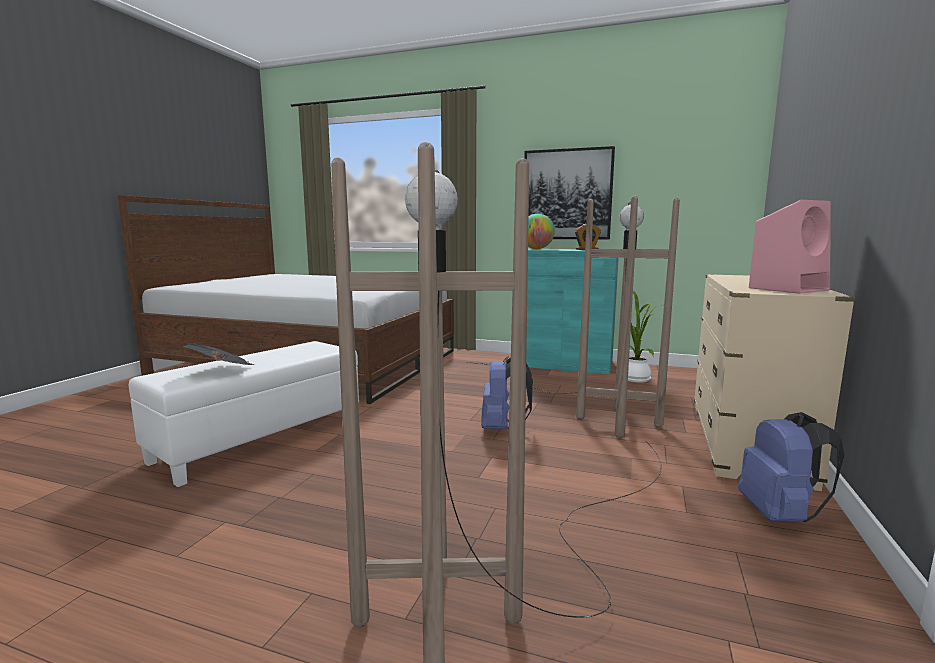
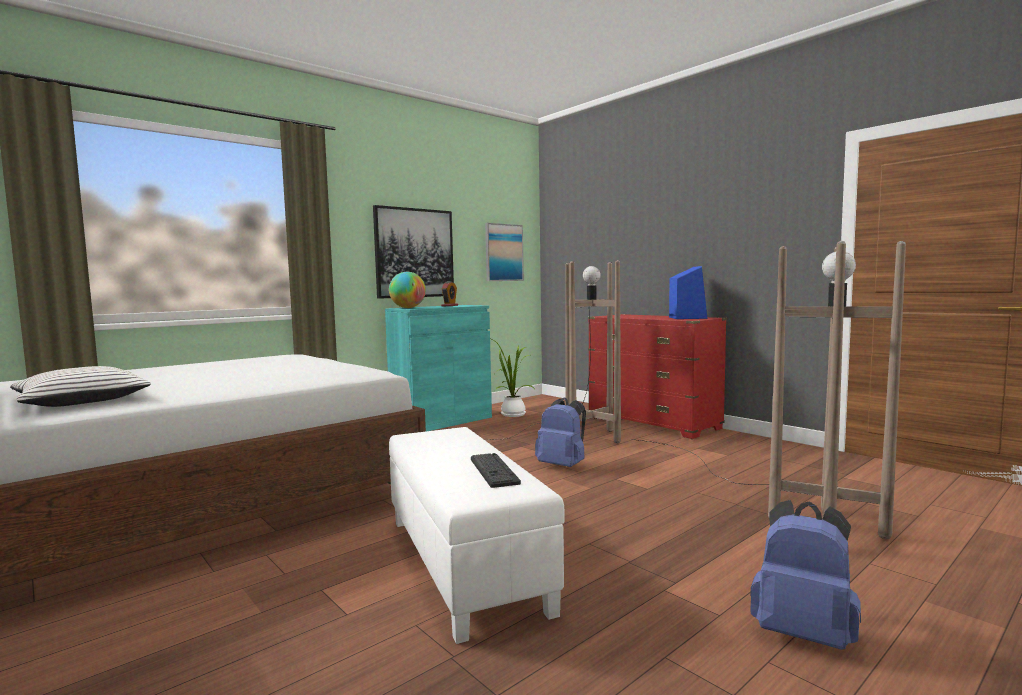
camera: 60 degrees left, 5 degrees down
(223, 371) = (494, 471): newspaper -> keyboard
(237, 285) = (82, 400): none -> white pillow
(694, 188) = (503, 252): none -> picture
(746, 443) = (653, 423): beige dresser -> red dresser
(780, 515) = (740, 441): blue backpack -> blue backpack (803, 633)
(788, 289) = (686, 318): pink speaker -> blue speaker

